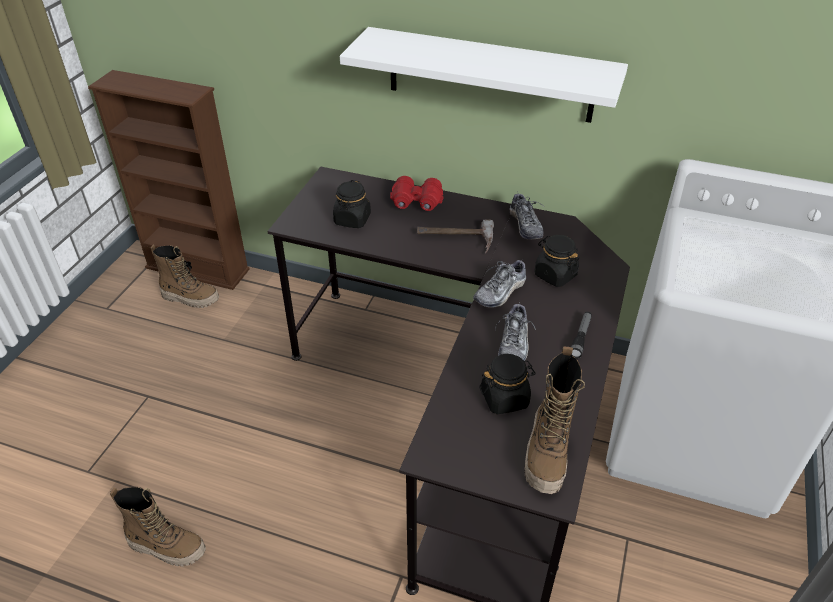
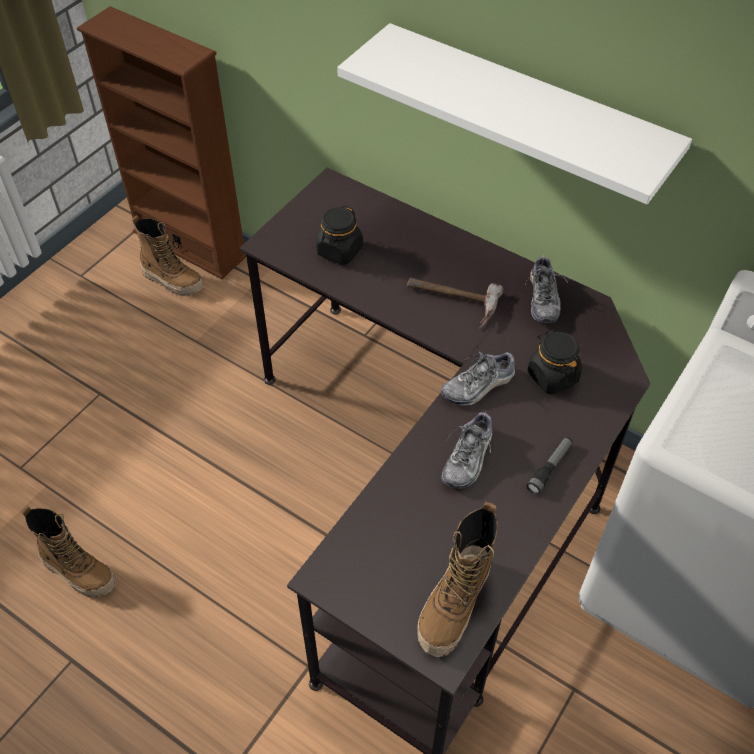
camera: 15 degrees right, 10 degrees up
(416, 203) = (422, 242): red binoculars -> none
(505, 398) = (432, 526): black jar -> none

